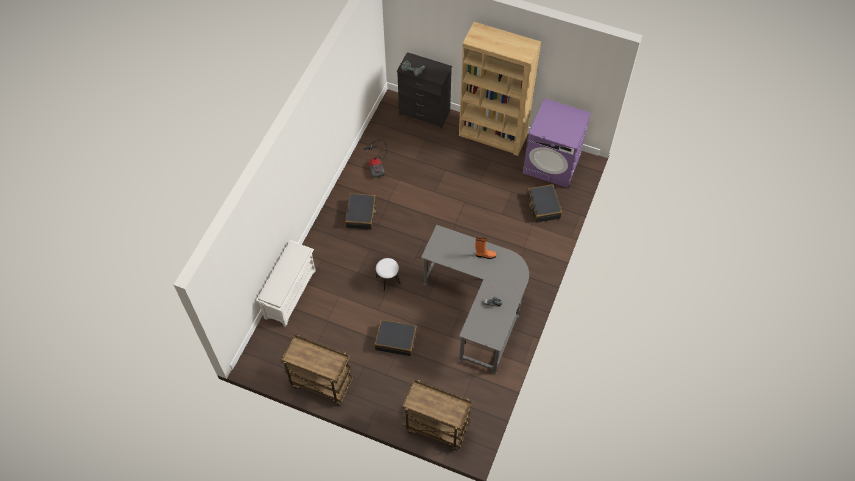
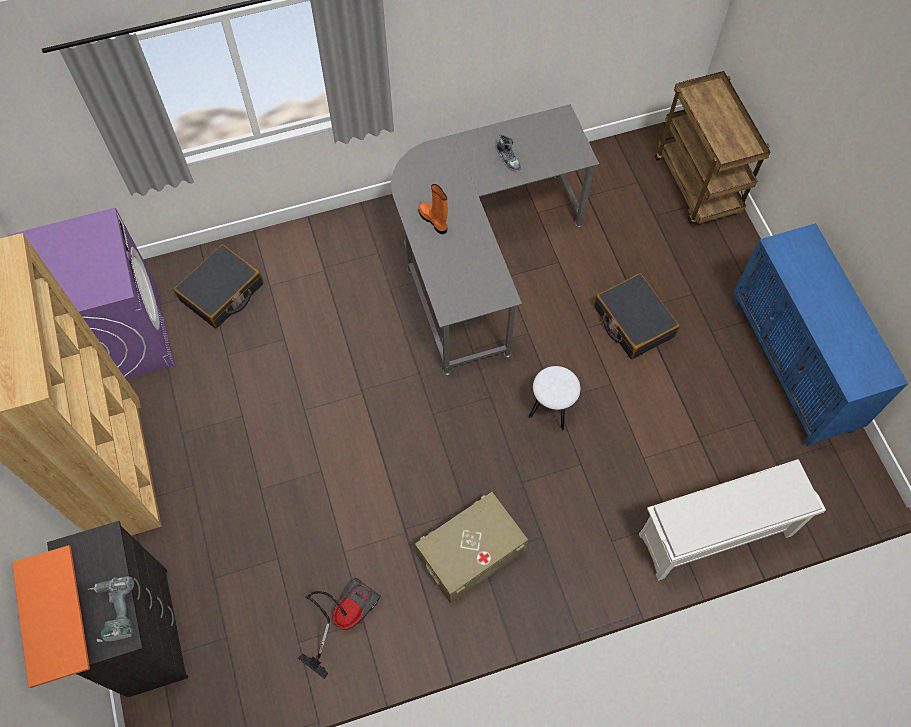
camera: 130 degrees left, 5 degrees up
(320, 383) = (793, 366): brown cart -> blue cabinet
(361, 215) = (470, 553): black suitcase -> beige storage box
(418, 37) = (29, 628): none -> orange shelf

